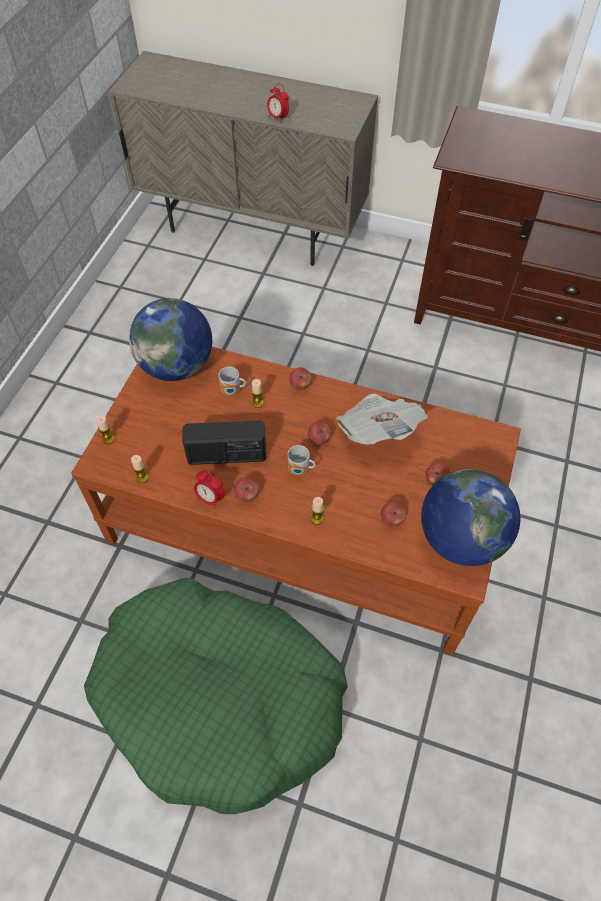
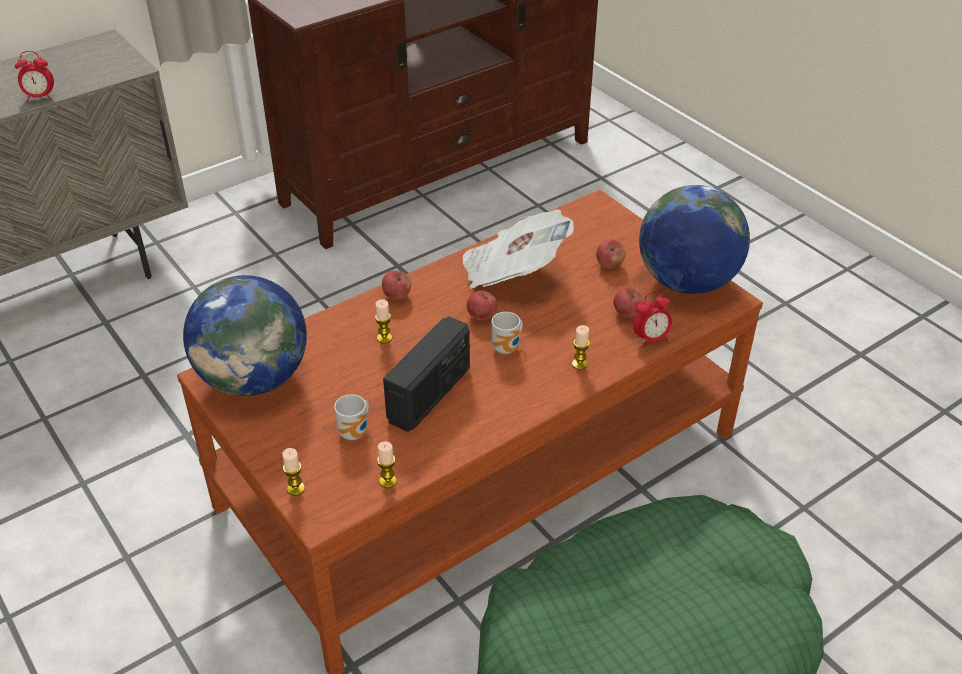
camera: 55 degrees left, 15 degrees down
(210, 498) = (476, 434): alarm clock -> alarm clock (650, 339)
(232, 392) = (346, 351): mug -> mug (356, 433)
(247, 495) = (500, 403): apple -> none

